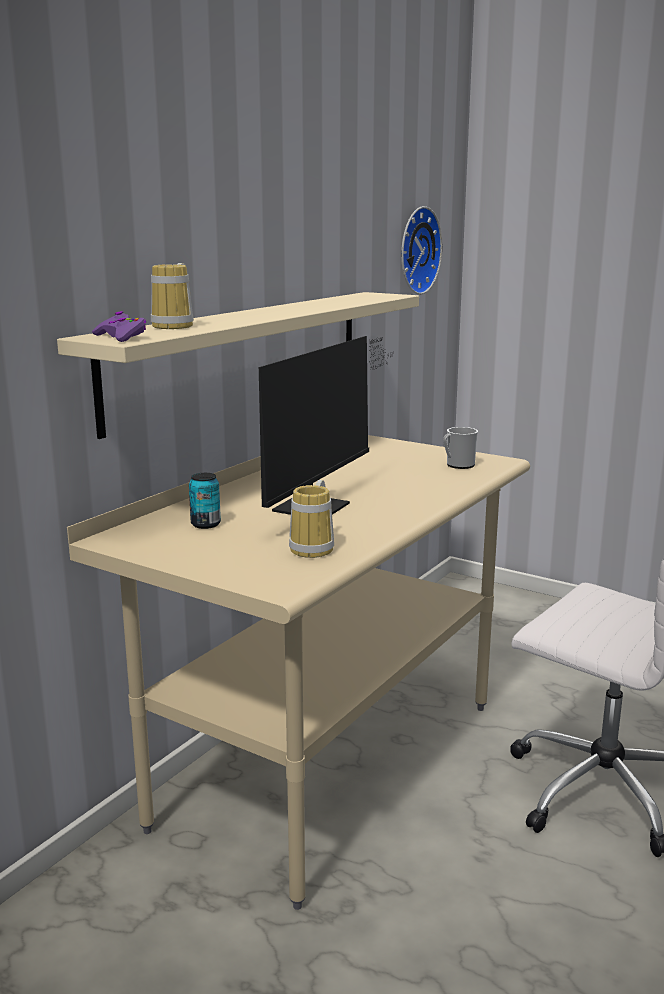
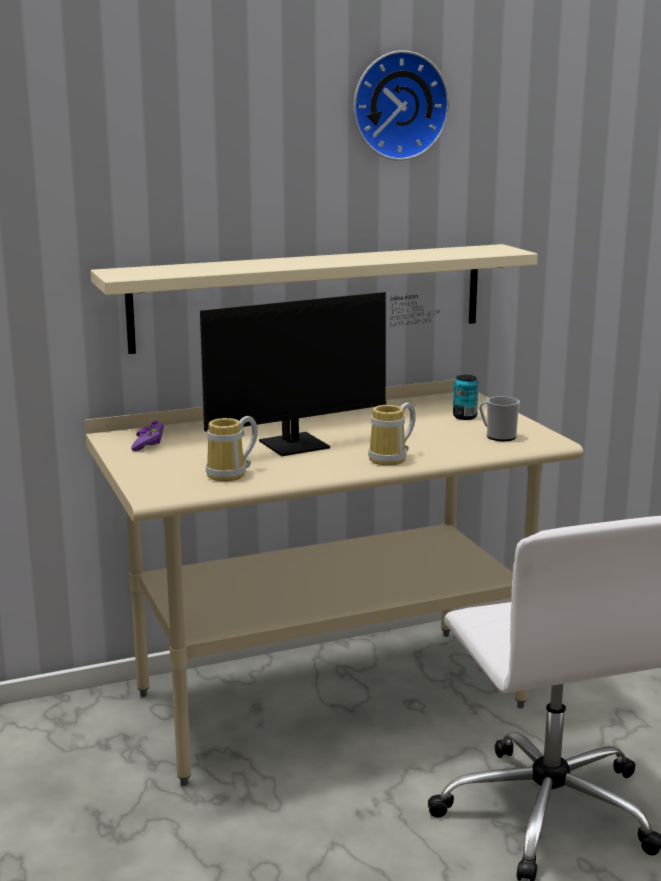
camera: 35 degrees right, 0 degrees up
(121, 337) = (128, 273): purple game controller -> purple game controller (148, 443)
(177, 326) = (201, 267): mug -> mug (393, 459)
(205, 524) = (193, 440): can -> can (465, 417)
(415, 250) = (600, 201): wall clock -> wall clock (398, 106)

